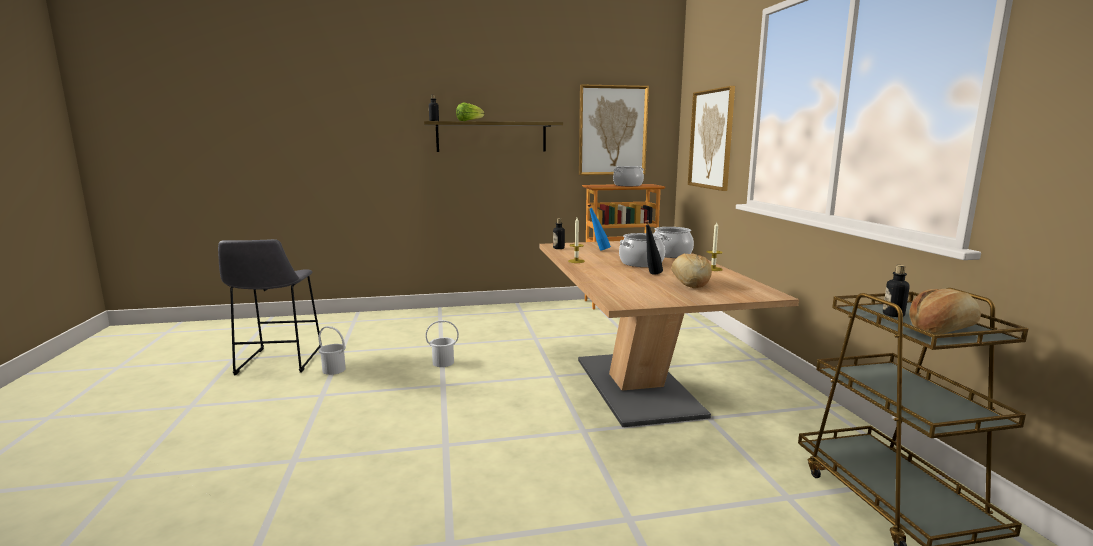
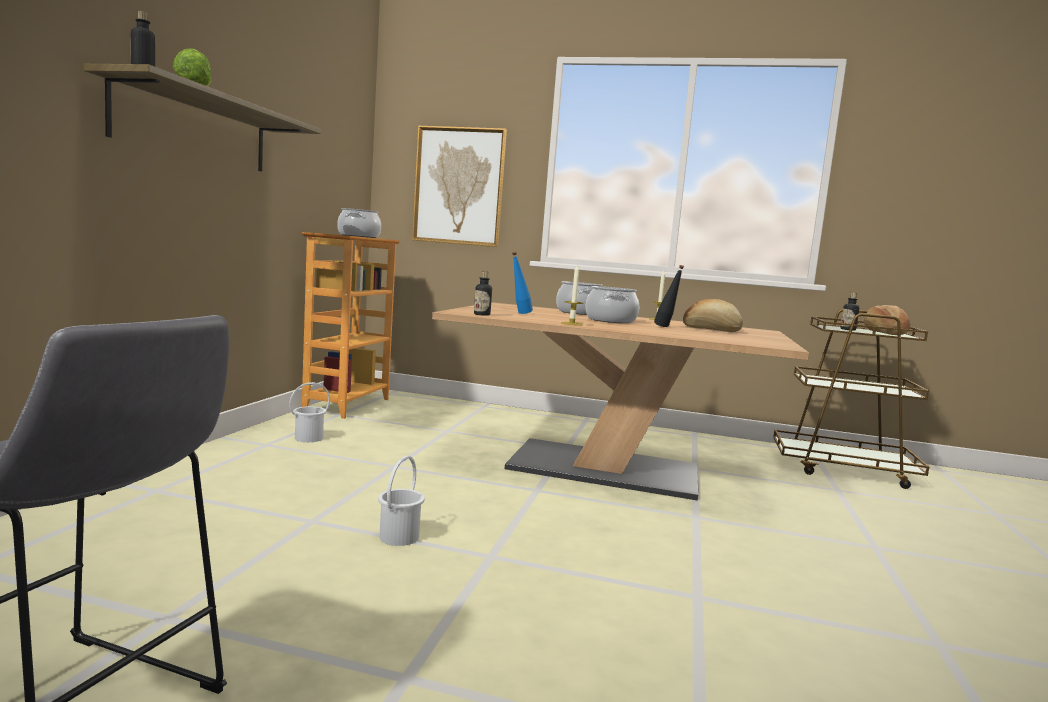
camera: 65 degrees left, 5 degrees down
(334, 370) = (275, 643): white bucket -> white bucket (308, 438)
(612, 130) = (325, 155): picture -> none

